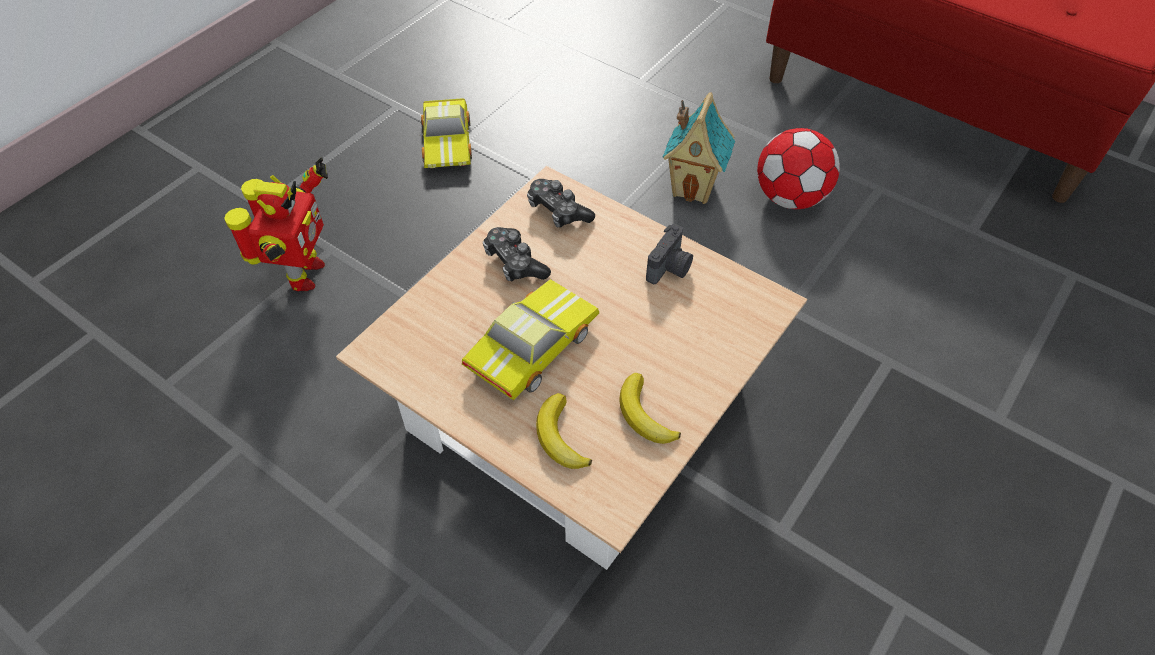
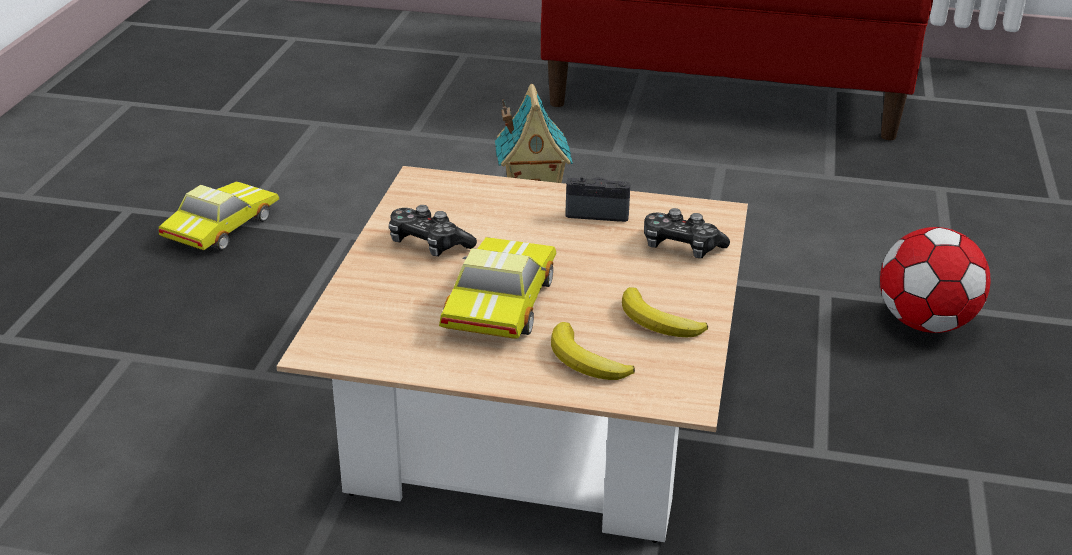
camera: 25 degrees left, 20 degrees down
(302, 275) = (106, 389): toy robot -> none
(449, 142) = (219, 227): toy car -> toy car turned 120 degrees counterclockwise
(558, 211) = (444, 196): game controller -> game controller (681, 247)
(670, 268) = (597, 212): camera -> camera turned 90 degrees counterclockwise
(790, 197) = (638, 191): football -> football (925, 323)

